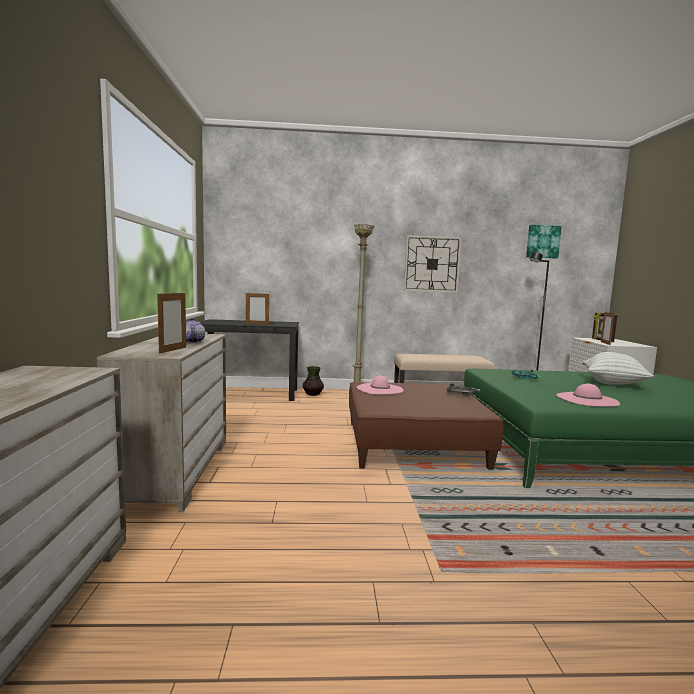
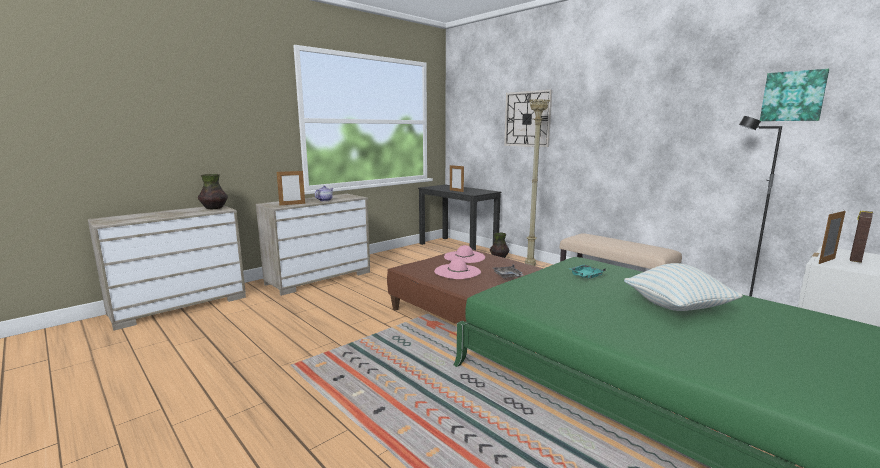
camera: 50 degrees right, 5 degrees up
(53, 371) = (214, 208): none -> vase
(432, 264) = (625, 135): wall clock -> wall clock (527, 119)
(587, 399) = (556, 306): pink hat -> pink hat (457, 271)

